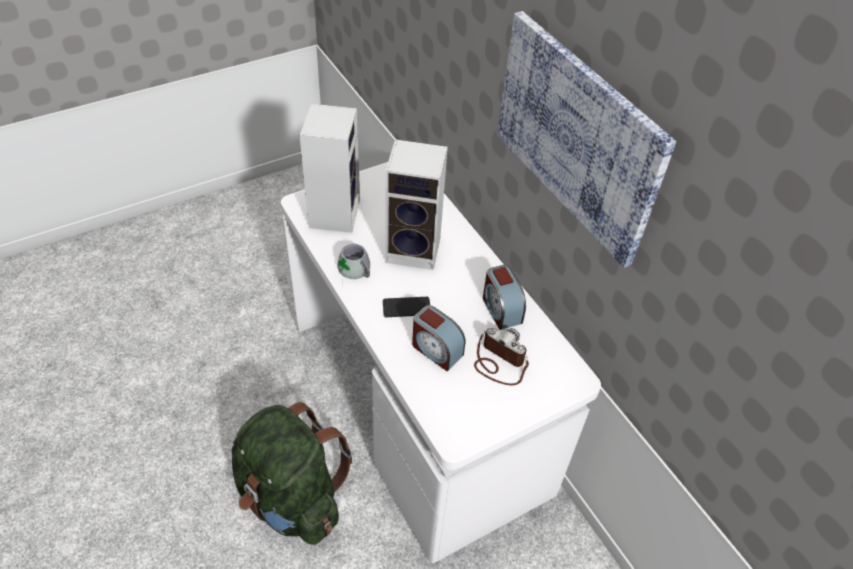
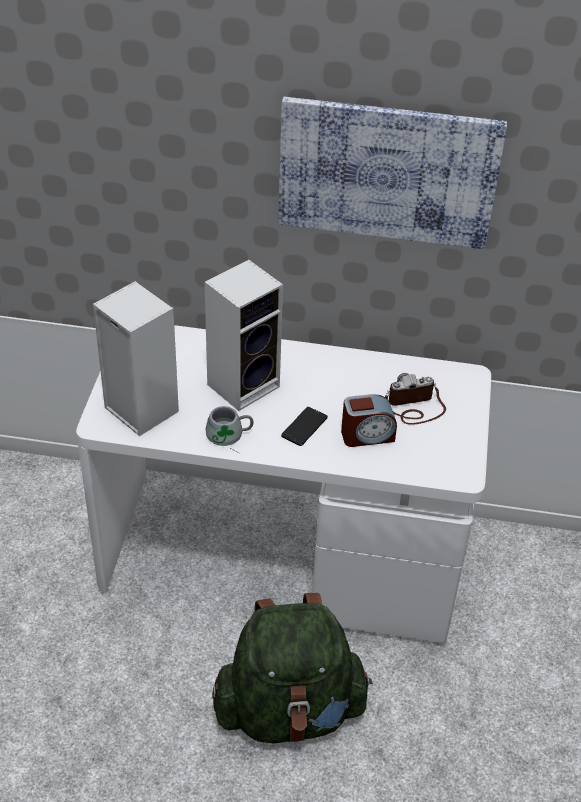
camera: 50 degrees left, 5 degrees down
(501, 309) = (363, 374): alarm clock -> none

